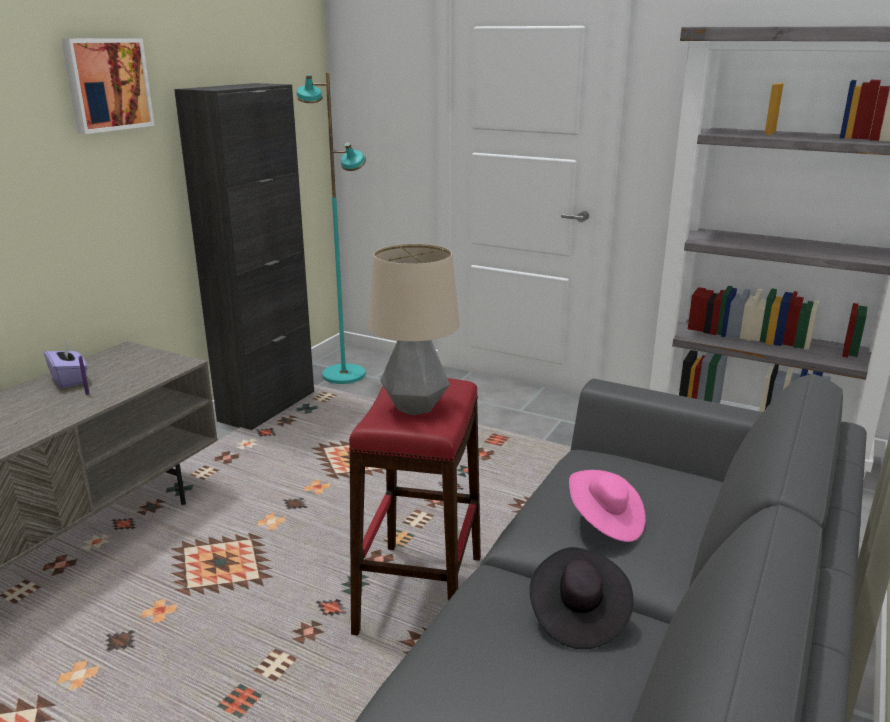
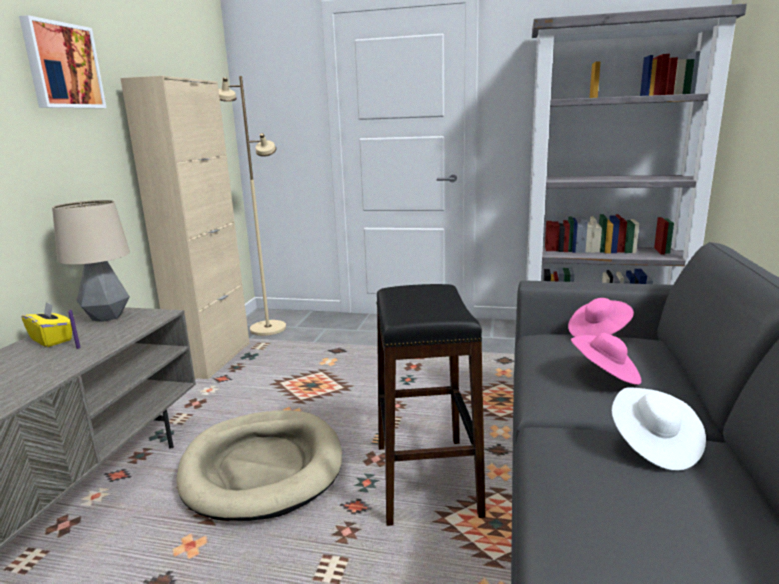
camera: 15 degrees left, 5 degrees down
(69, 379) = (52, 339): purple tissue box -> yellow tissue box
(261, 544) = (263, 467): none -> beige dog bed
(267, 406) = (213, 360): black cabinet -> beige cabinet
(343, 374) = (268, 328): turquoise floor lamp -> beige floor lamp
(415, 407) = (424, 304): table lamp -> table lamp (107, 317)
(420, 593) = (426, 479): red stool -> black stool
(577, 616) = (653, 445): black hat -> white hat
(649, 464) = (598, 333): none -> pink hat

